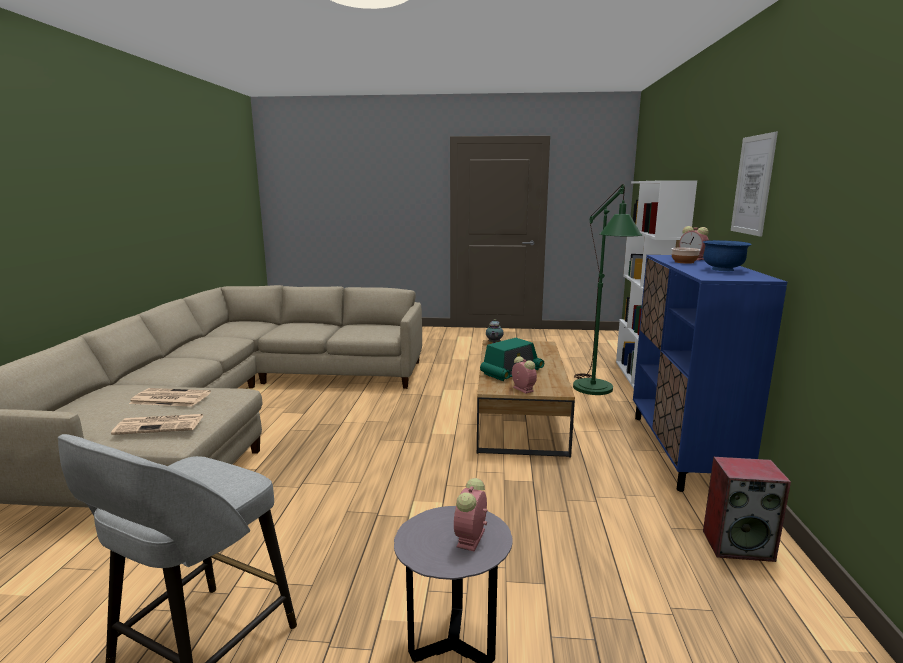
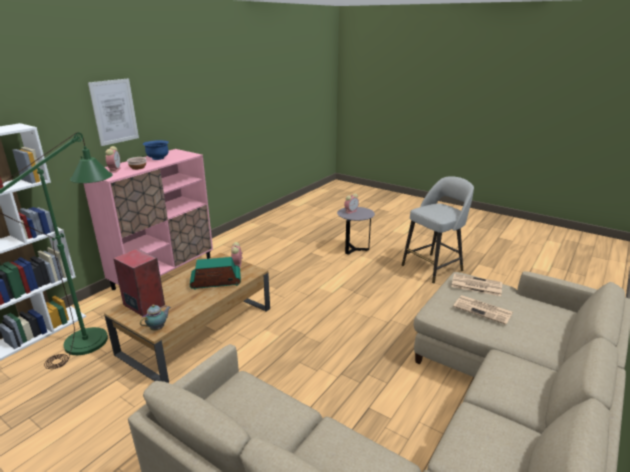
camera: 150 degrees left, 10 degrees up
(682, 451) = (164, 274): blue cabinet -> pink cabinet
(738, 545) = (231, 242): speaker -> speaker (143, 304)

